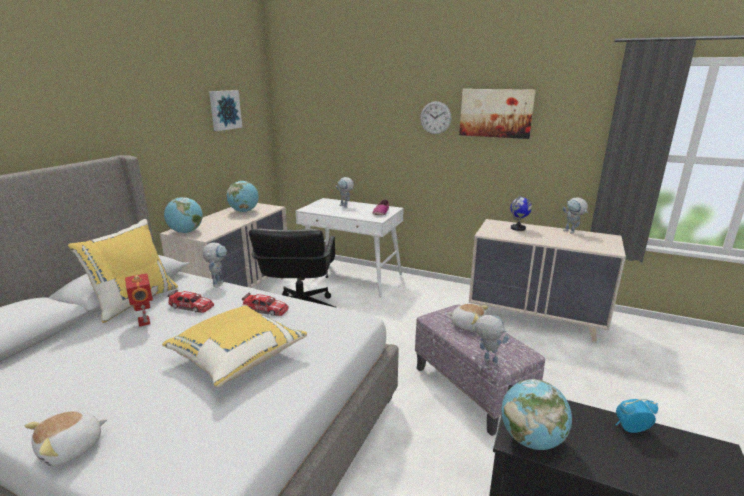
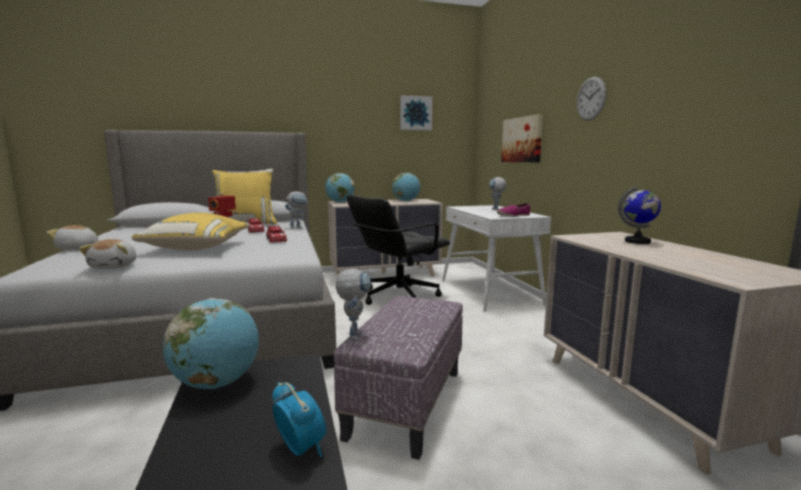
camera: 50 degrees right, 10 degrees down
(467, 325) = (415, 311): plush toy -> plush toy (115, 266)
(496, 113) = (656, 75): picture -> picture (522, 140)
(572, 232) = (728, 258): toy robot -> none

